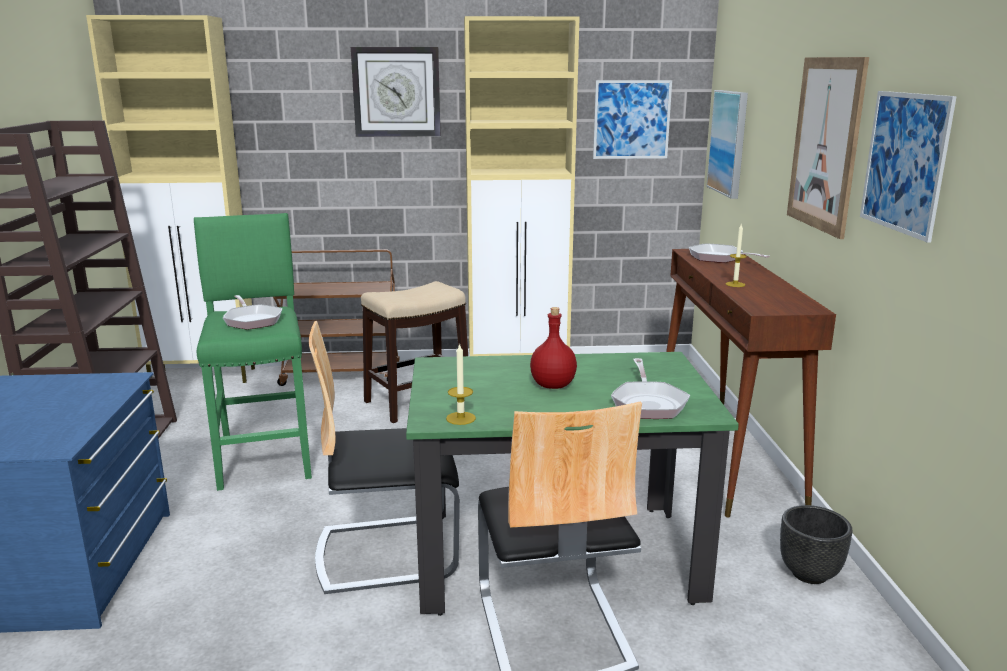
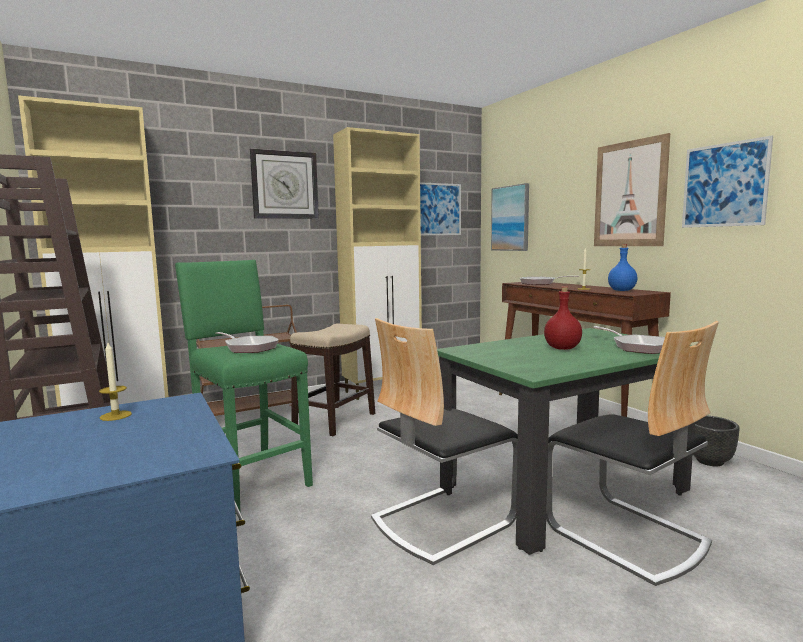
camera: 25 degrees left, 10 degrees down
(460, 418) = (550, 369): candle -> candle (115, 416)
(775, 298) = (622, 290): none -> blue bottle

